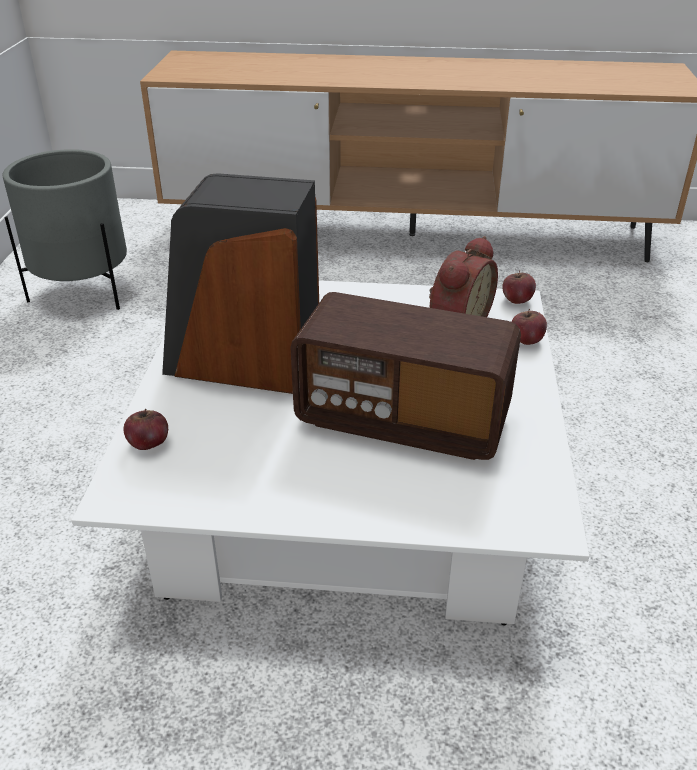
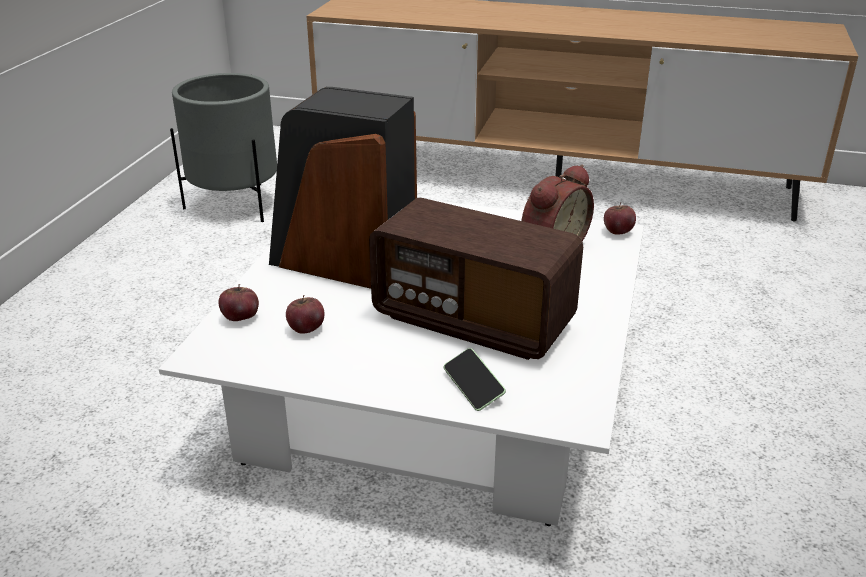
camera: 10 degrees right, 5 degrees down
(427, 500) = (473, 387): none -> phone
(526, 340) = (614, 266): apple -> apple (306, 329)

